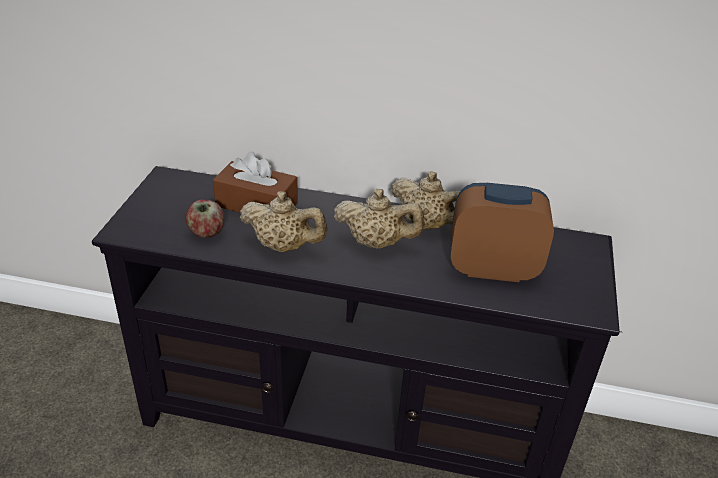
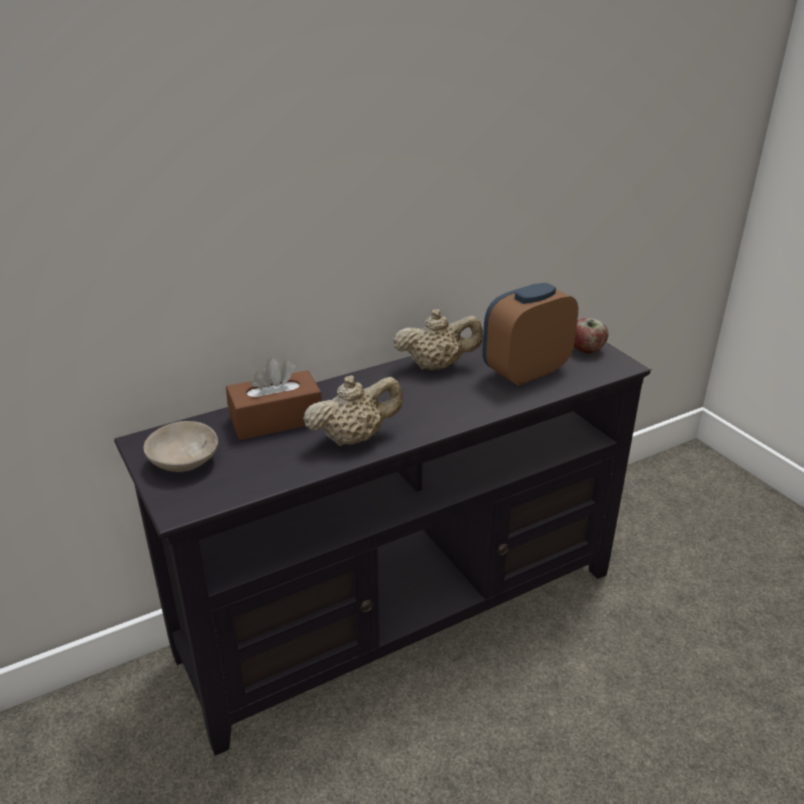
camera: 40 degrees left, 5 degrees down
(166, 201) = (182, 460): none -> beige bowl
(206, 232) = (267, 464): apple -> apple (586, 350)
(377, 243) = (422, 397): beige teapot -> none

